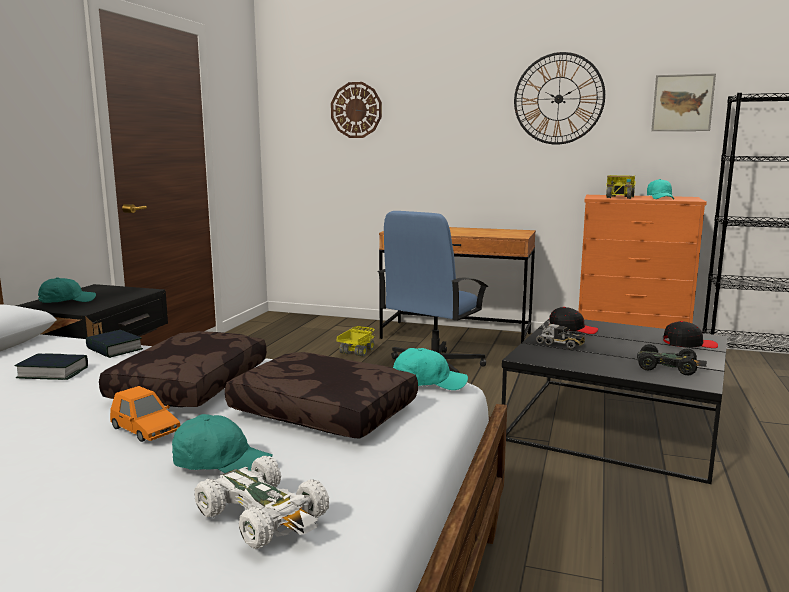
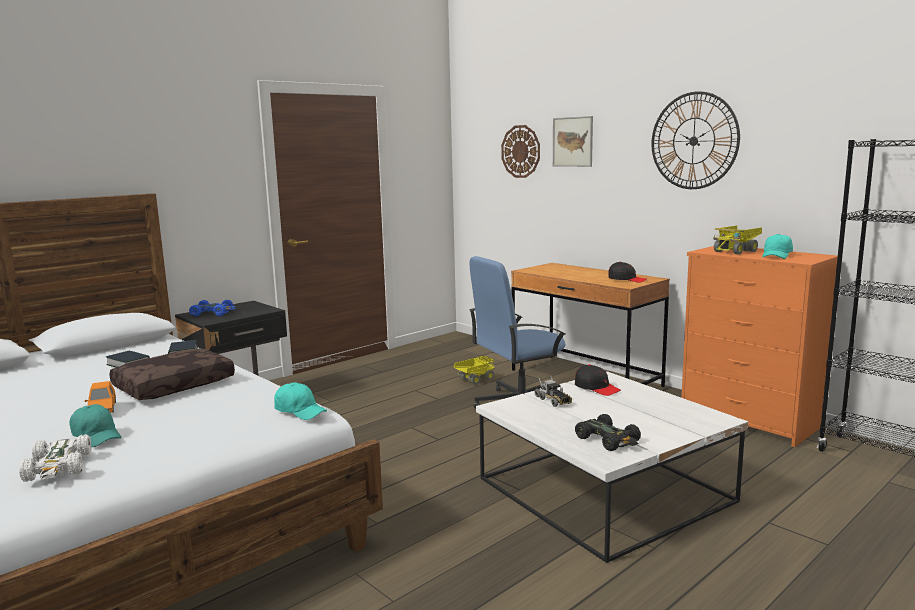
camera: 30 degrees right, 0 degrees up
(67, 301) = (213, 313): turquoise cap -> blue toy car
(320, 412) = (201, 418): brown pillow -> none
(613, 423) = (604, 488): black coffee table -> white coffee table
(682, 103) = (823, 145): picture -> picture (572, 142)
(689, 344) = (682, 422): black cap -> black cap (626, 279)

